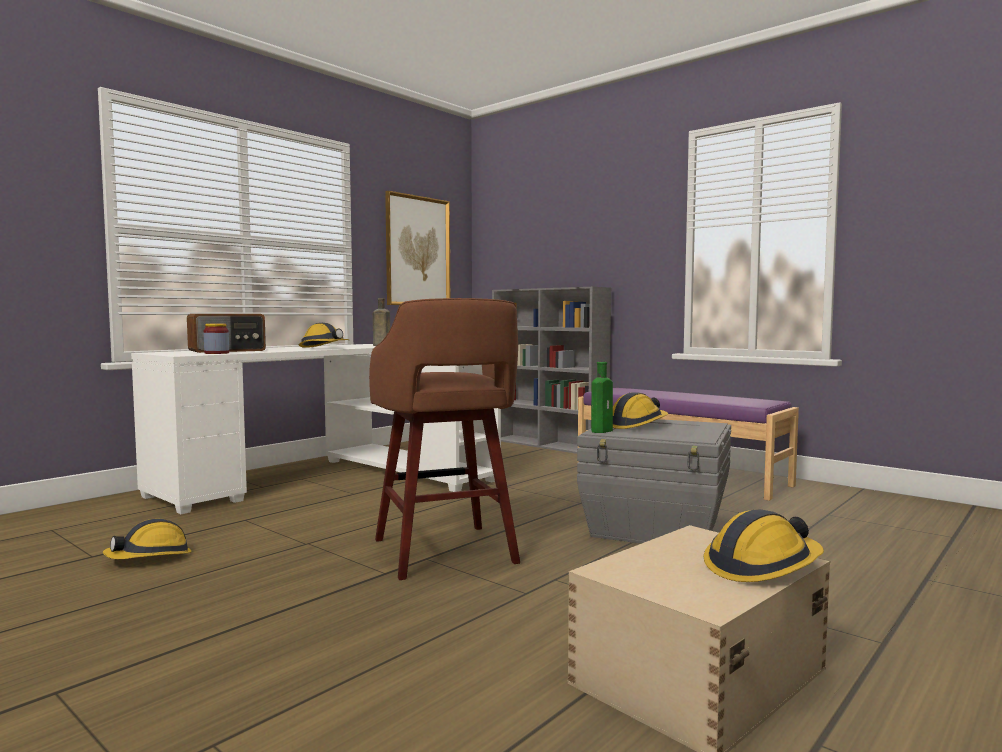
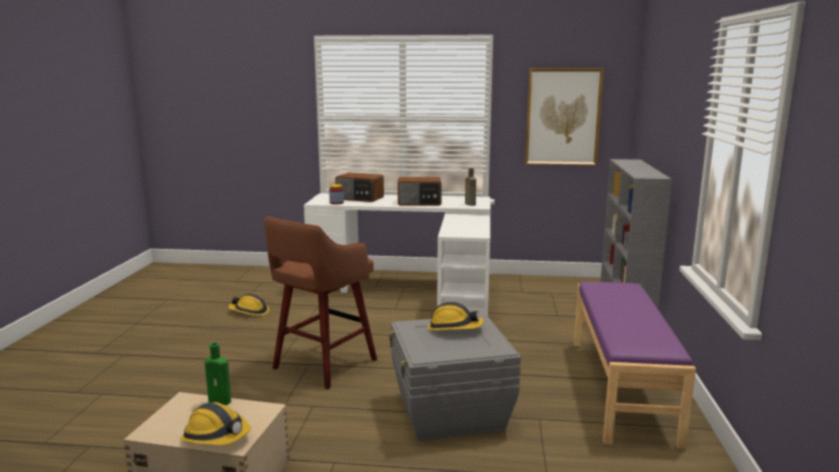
camera: 55 degrees right, 10 degrees up
(324, 348) = (419, 203): hard hat -> radio
(602, 431) = (412, 324): green bottle -> green bottle (221, 402)

